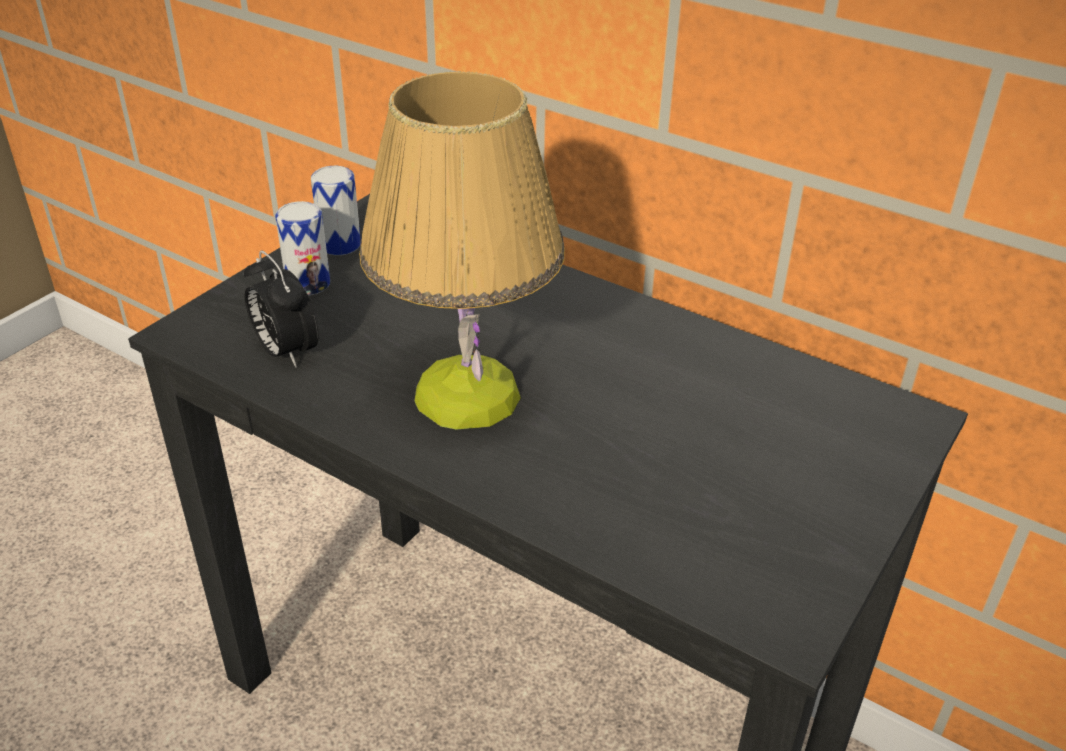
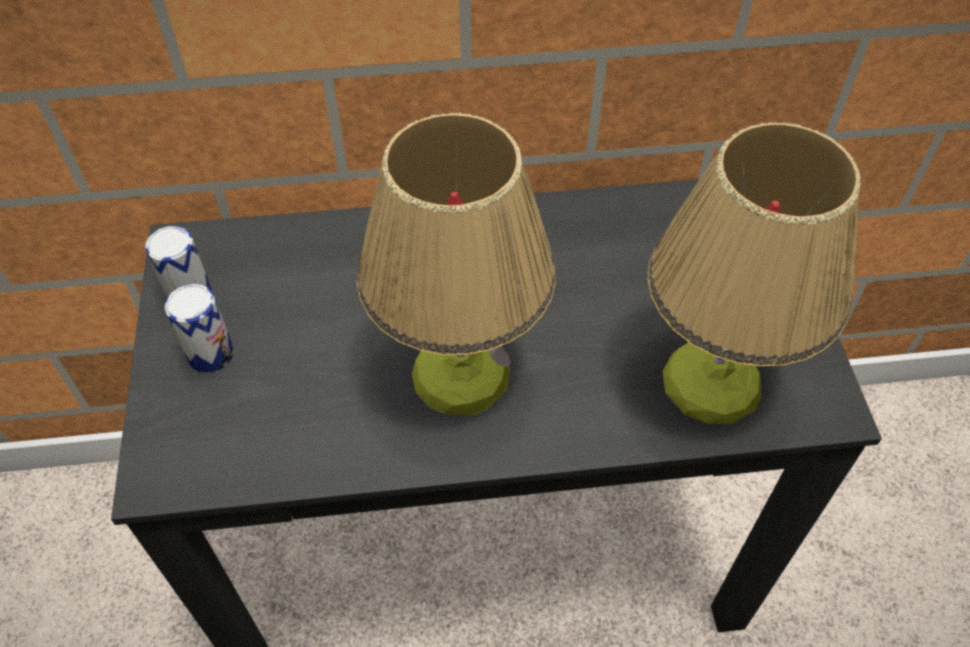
camera: 40 degrees left, 15 degrees up
(285, 351) = (273, 434): alarm clock -> none
(685, 531) = (712, 382): none -> table lamp

